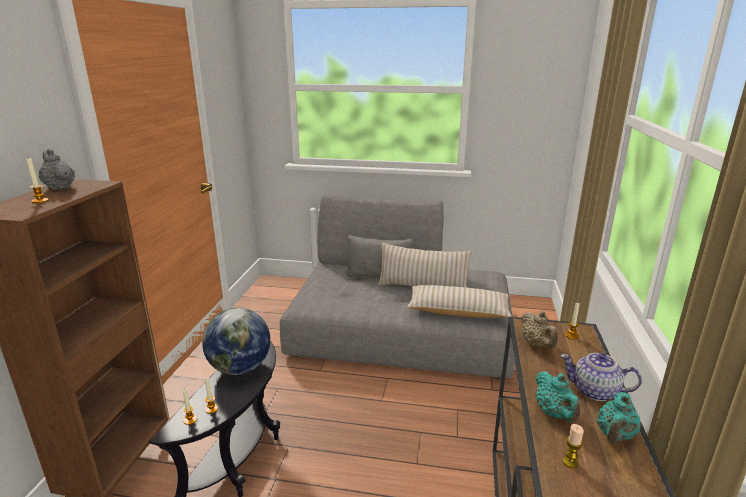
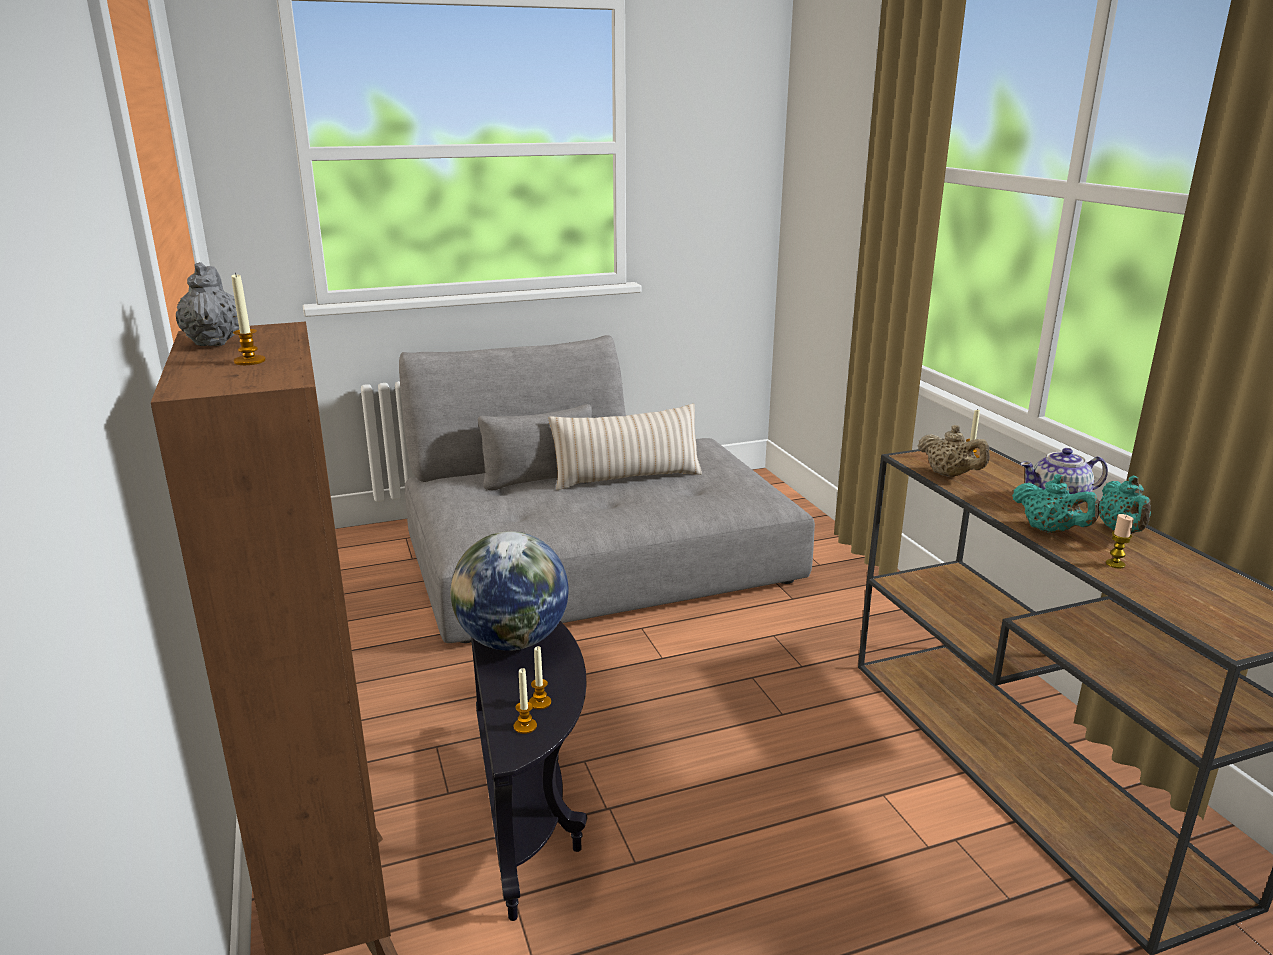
camera: 30 degrees left, 0 degrees up
(59, 187) = (215, 342): grey teapot -> grey teapot turned 60 degrees clockwise
(458, 311) = (711, 497): beige pillow -> none

